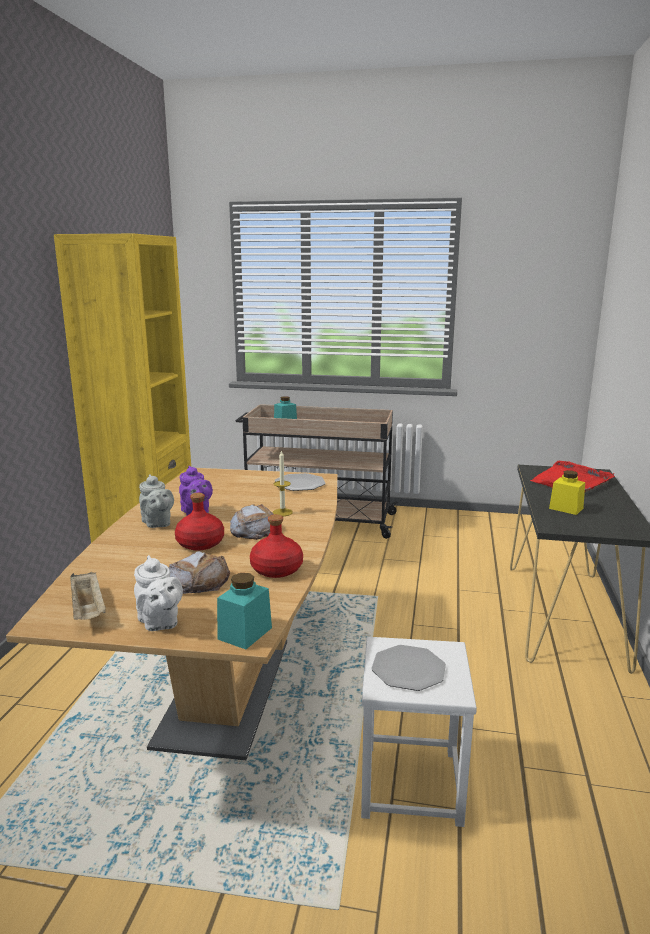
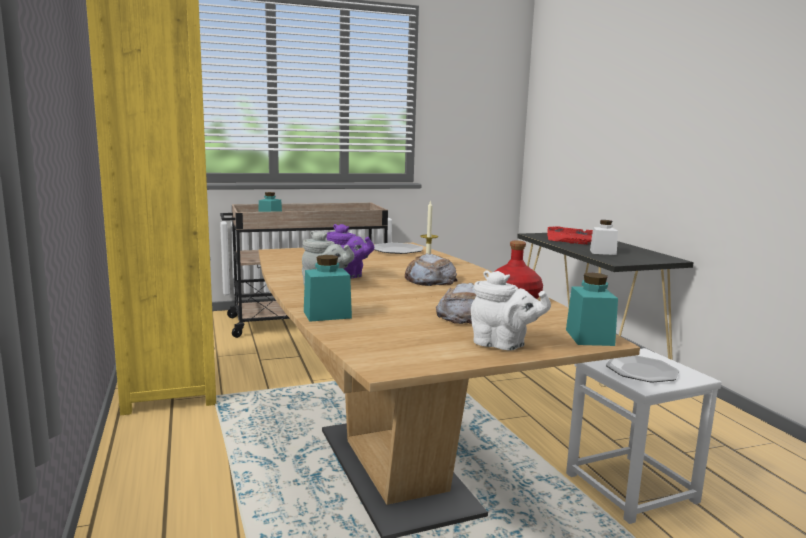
camera: 30 degrees left, 5 degrees down
(88, 610) = (412, 349): beige tray -> none
(102, 557) = (327, 315): none -> turquoise jar
(201, 543) = (405, 293): red bottle -> none
(566, 508) = (603, 252): yellow jar -> white jar

